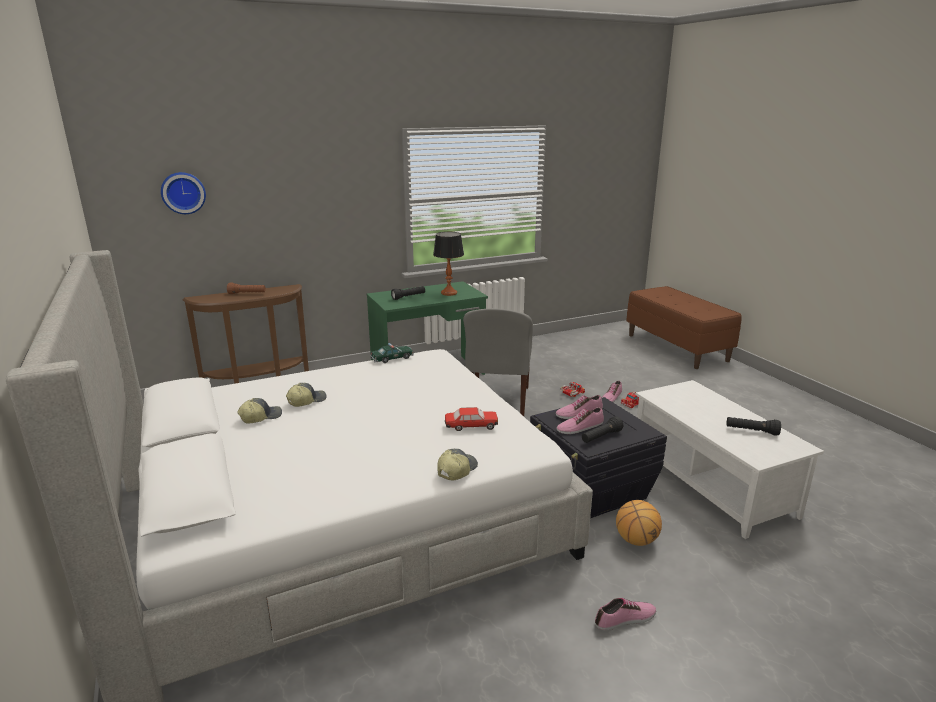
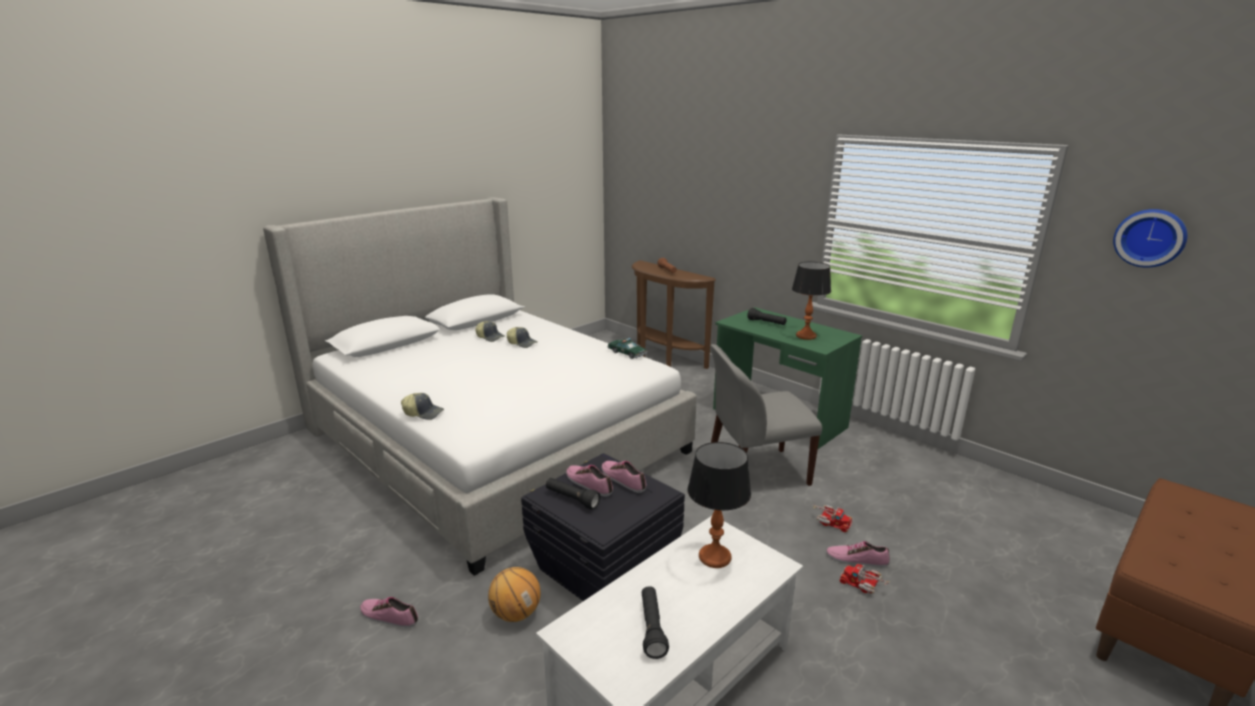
camera: 70 degrees right, 0 degrees up
(183, 193) = (652, 175): wall clock -> wall clock (1150, 237)
(471, 426) = (498, 405): toy car -> none
(625, 619) = (389, 616): shoe -> shoe turned 150 degrees clockwise
(683, 401) = (714, 557): none -> table lamp

